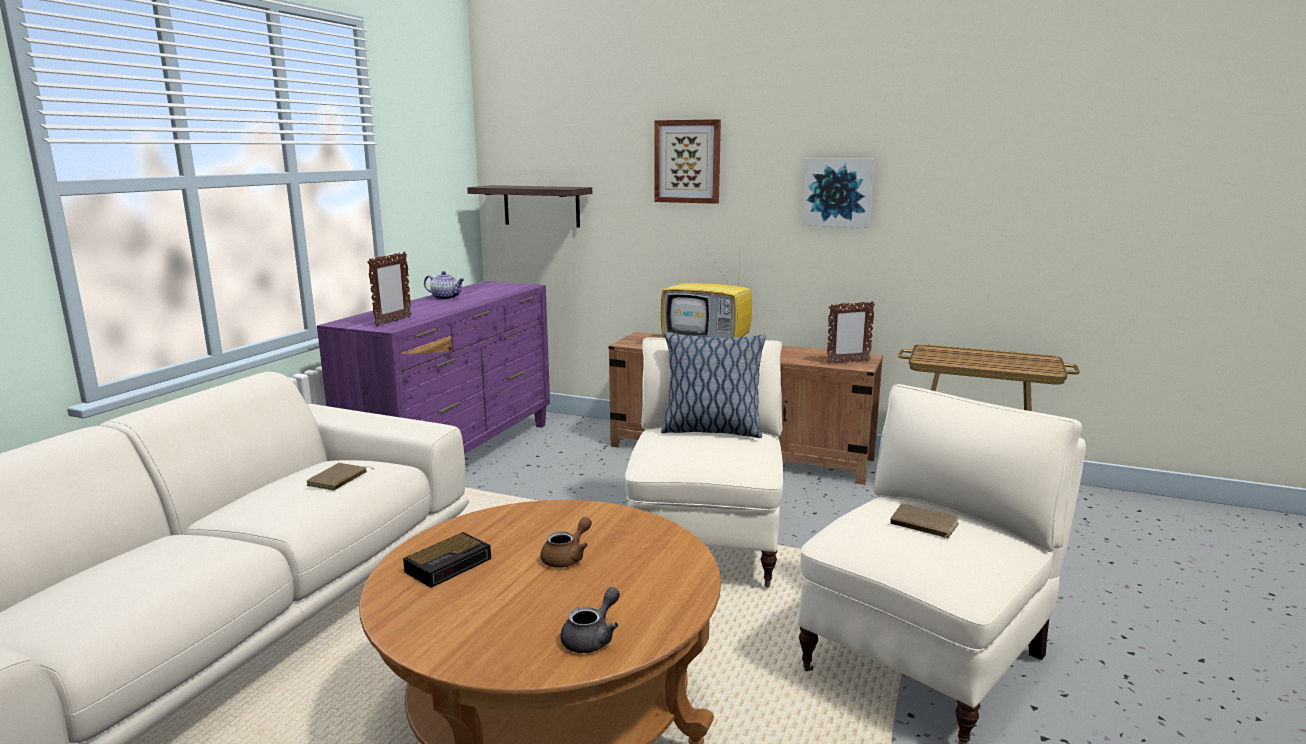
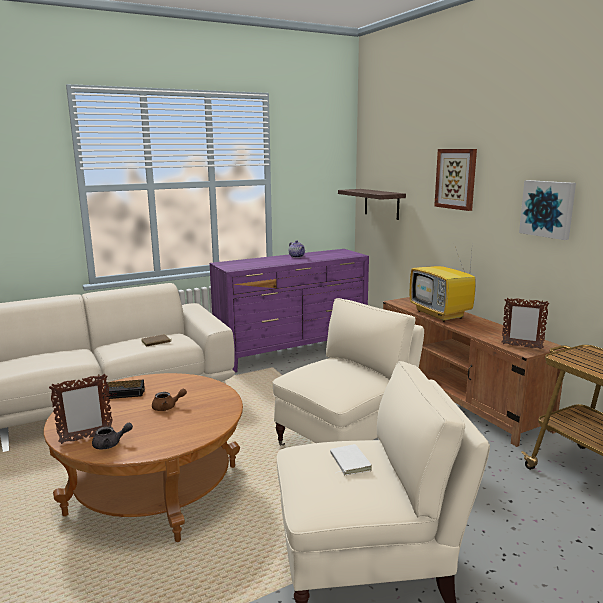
camera: 40 degrees right, 0 degrees up
(393, 321) = (241, 266): picture frame -> picture frame (86, 438)
(711, 431) = (351, 367): pillow -> none
(923, 525) = (348, 462): brown book -> white book

